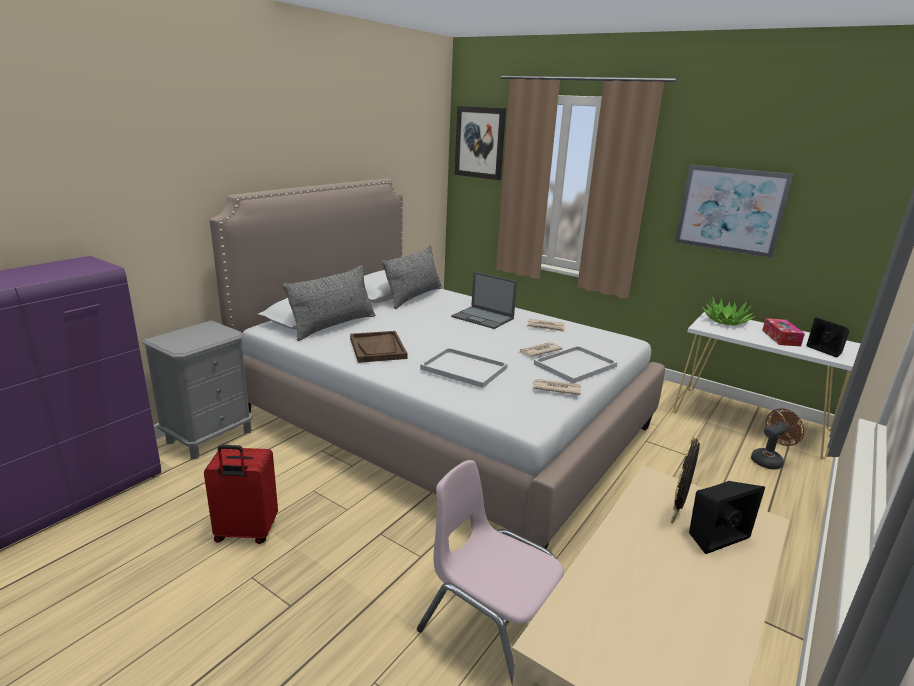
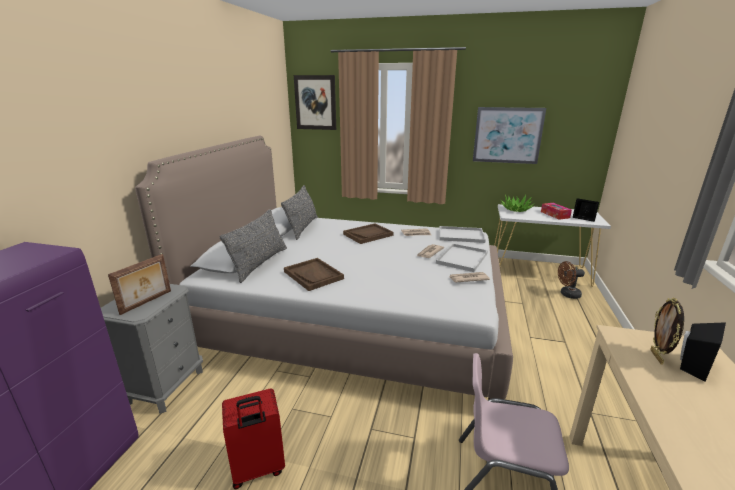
camera: 20 degrees left, 0 degrees up
(196, 339) = (147, 302): none -> picture frame
(465, 369) = (395, 277): white tray -> white tray (462, 235)
(483, 318) = (368, 235): laptop -> brown tray
(769, 460) = (567, 294): brown fan -> brown fan turned 135 degrees counterclockwise

